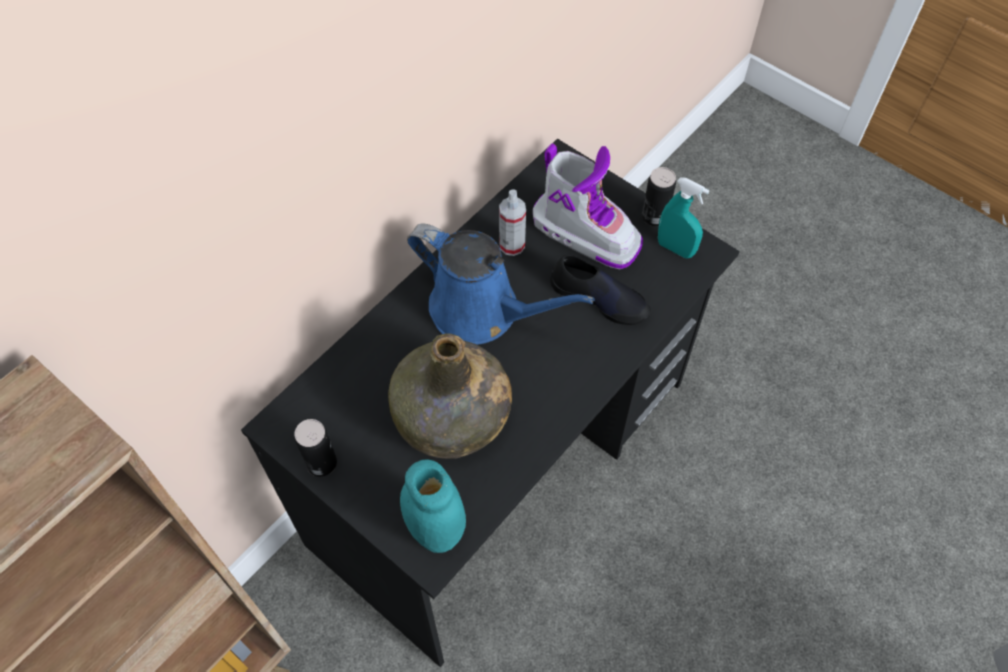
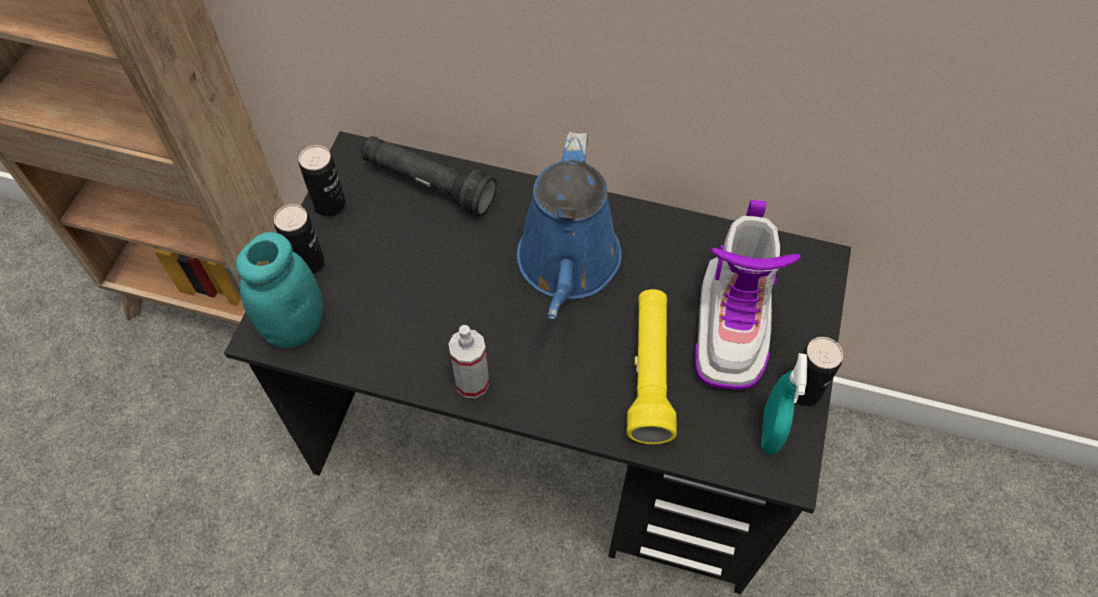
camera: 65 degrees right, 0 degrees up
(346, 379) = (428, 184): none -> black flashlight
(375, 499) = (308, 262): none -> can
(452, 418) = (425, 290): green bottle -> none
(512, 245) = (669, 260): spray bottle -> spray bottle (472, 383)
(599, 297) = (649, 373): black shoe -> yellow flashlight

